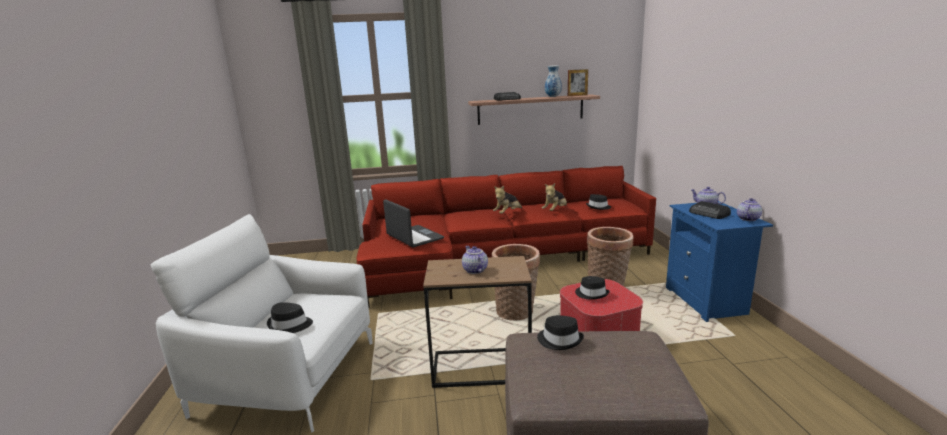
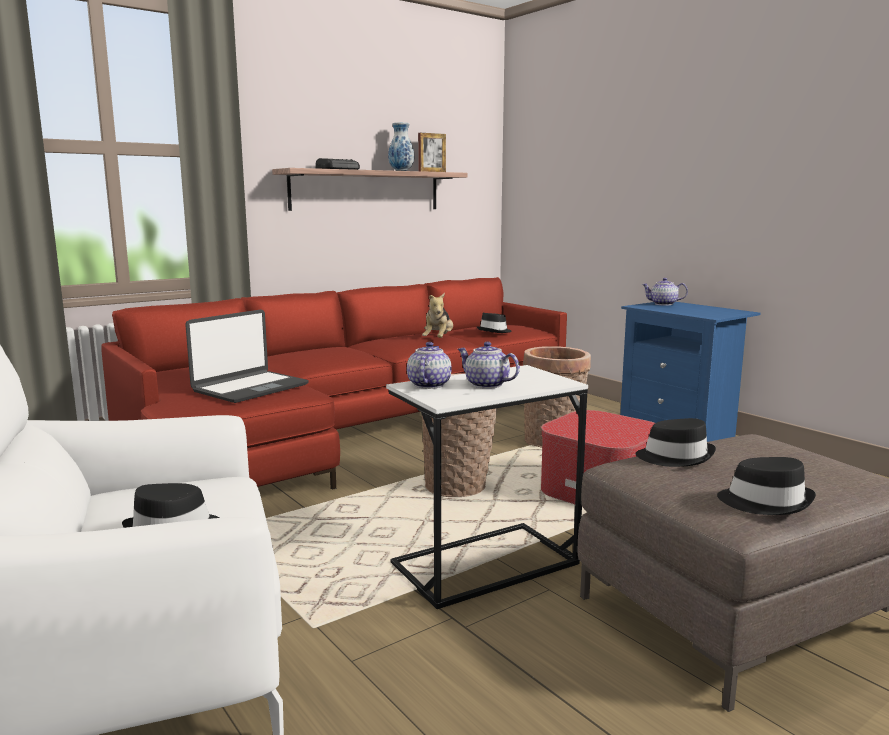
camera: 30 degrees left, 5 degrees down
(414, 237) = (250, 388): laptop -> laptop turned 105 degrees clockwise
(480, 368) = (484, 564): brown side table -> white side table
(507, 213) = (373, 346): plush toy -> none
(592, 294) = (589, 427): black hat -> black hat (765, 502)
(709, 214) = (681, 309): radio -> none
(747, 218) = (727, 310): teapot -> teapot (428, 385)

